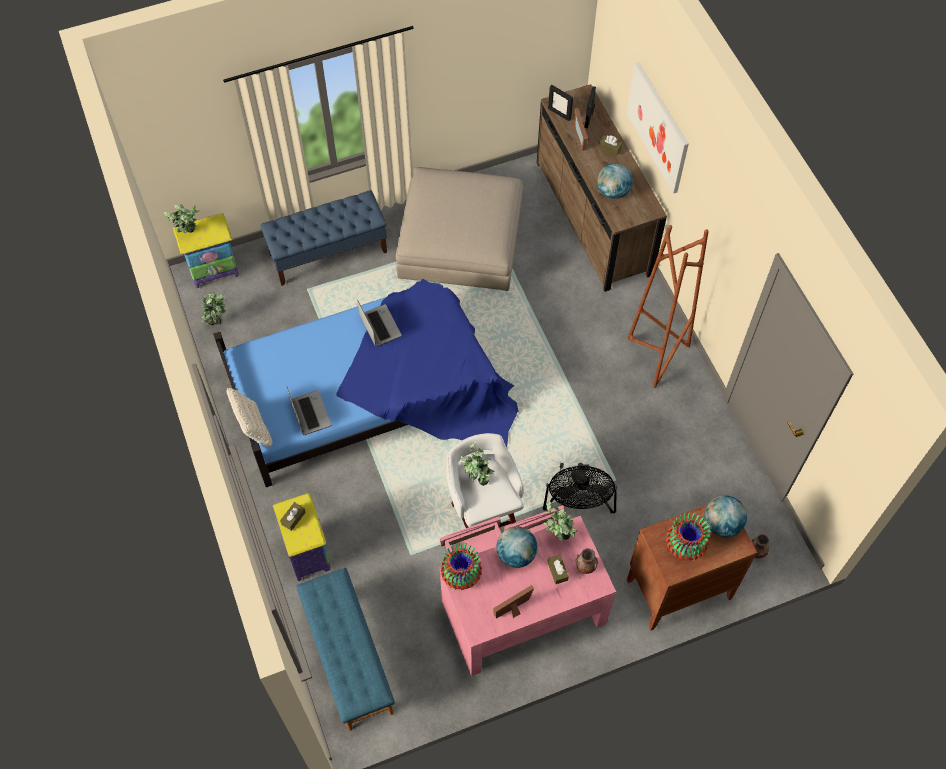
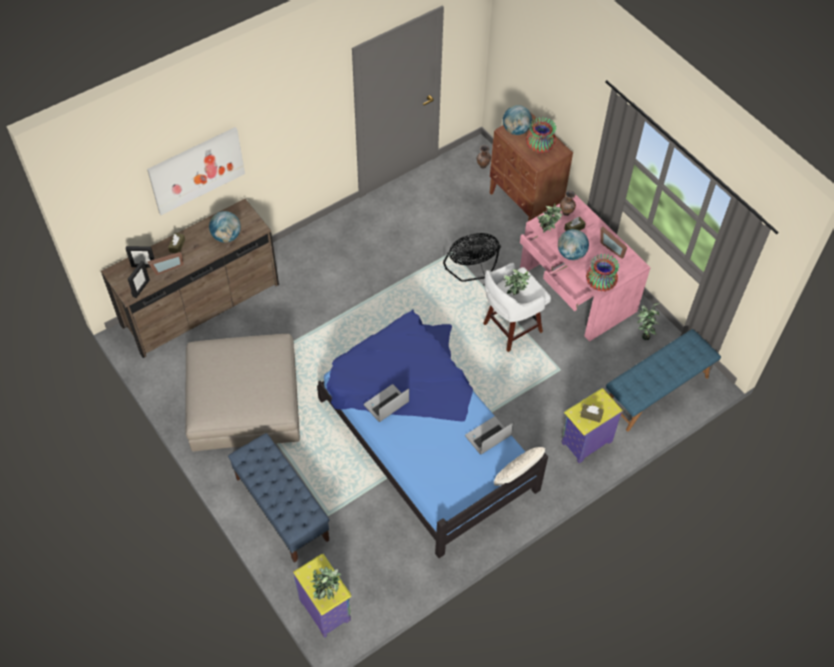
camera: 105 degrees left, 5 degrees down
(218, 322) = (384, 585): potted plant -> potted plant (643, 334)
(576, 498) = (475, 273): black fan -> black fan turned 90 degrees counterclockwise
(657, 357) = (335, 241): brown clothes rack -> none

